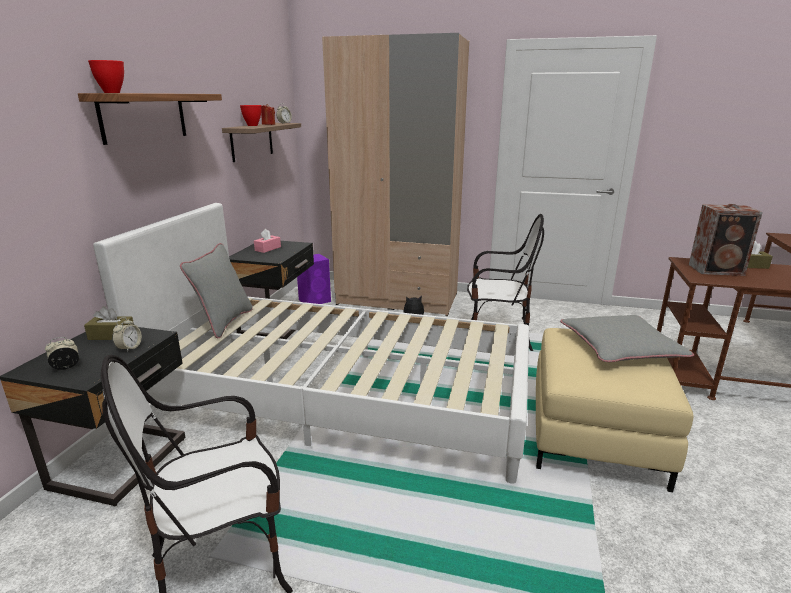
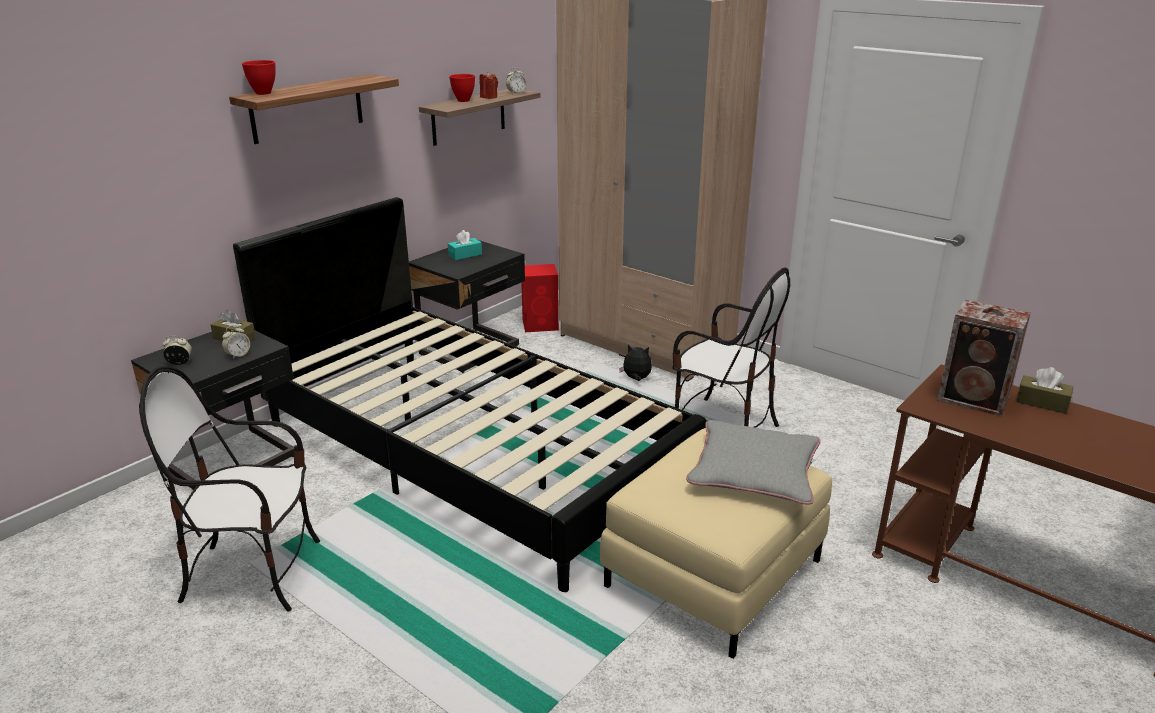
camera: 25 degrees right, 5 degrees up
(224, 322) = (376, 339): grey pillow -> none
(268, 249) = (465, 255): pink tissue box -> turquoise tissue box
(315, 300) = (541, 325): purple speaker -> red speaker
(341, 397) = (470, 452): white bed -> black bed

